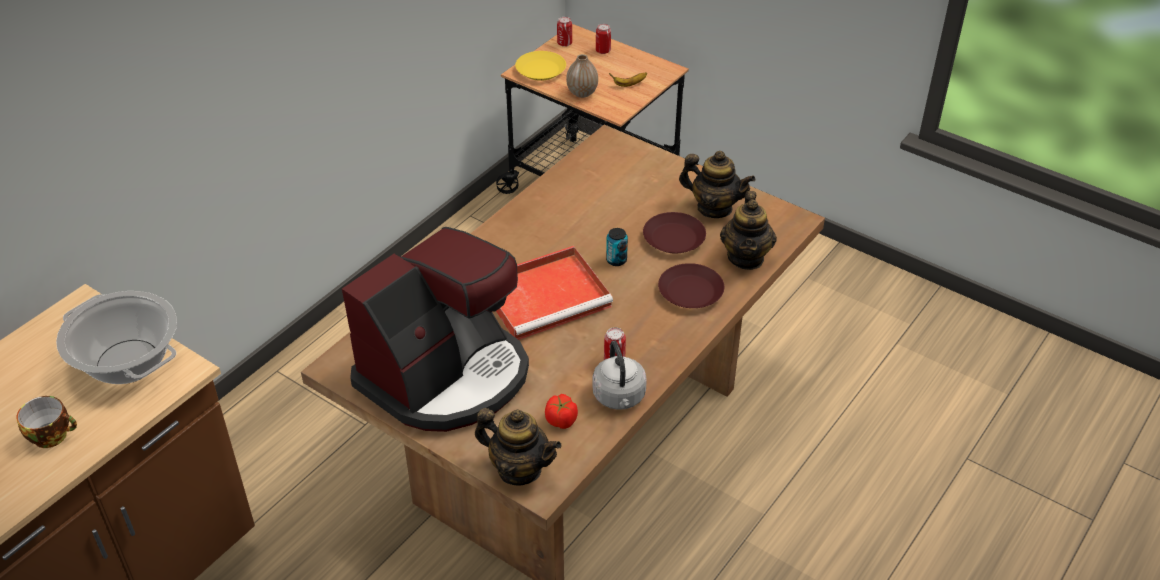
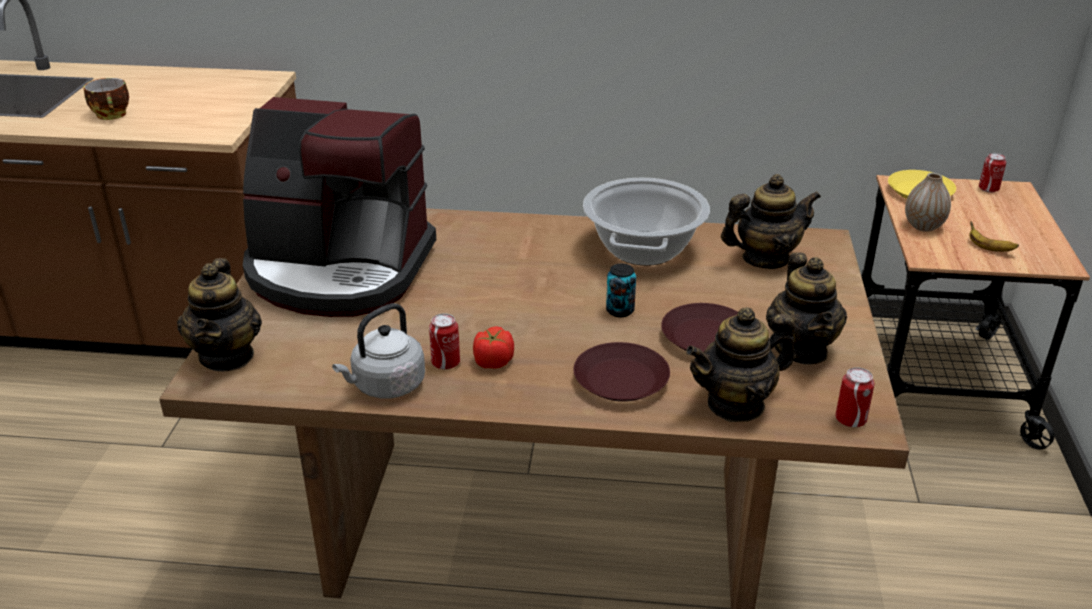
camera: 60 degrees right, 10 degrees down
(129, 362) = (213, 112): cooking pot -> cooking pot (644, 249)
(547, 295) = (514, 287): red tray -> none
(561, 420) = (320, 358): tomato -> tomato (493, 362)
(603, 51) = (1018, 214): can -> can (850, 420)
(609, 173) = (765, 259): none -> teapot

